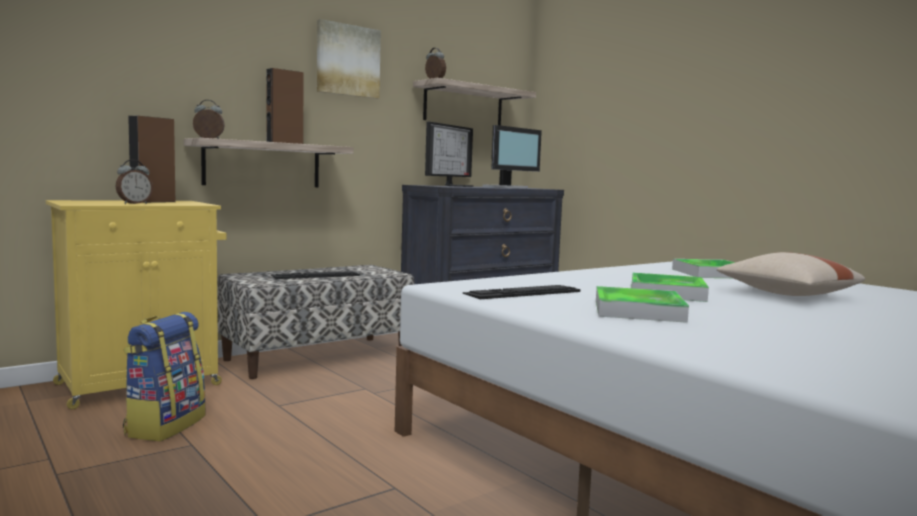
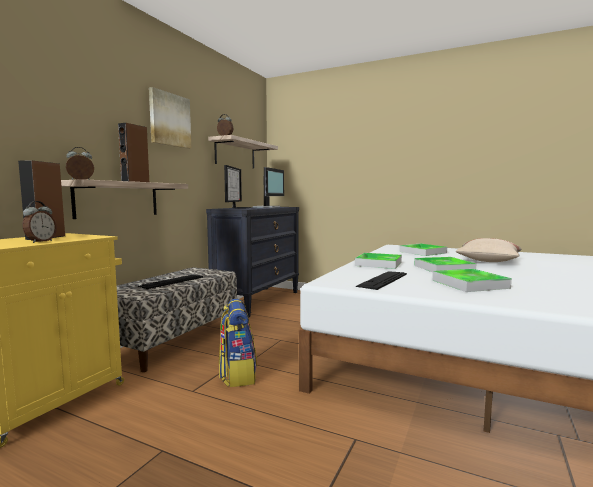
camera: 25 degrees left, 0 degrees up
(165, 426) = (117, 438): backpack -> backpack (237, 374)
(581, 278) = (378, 264): none -> tray

